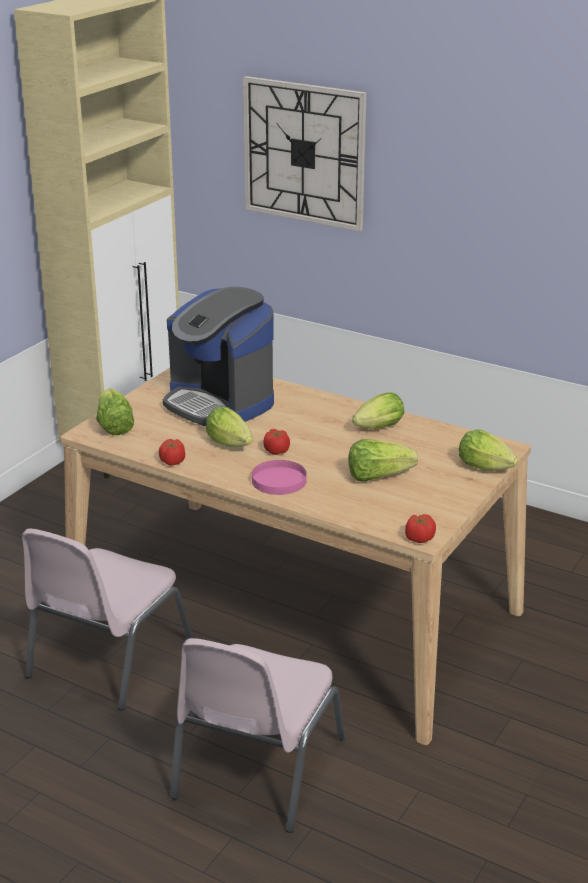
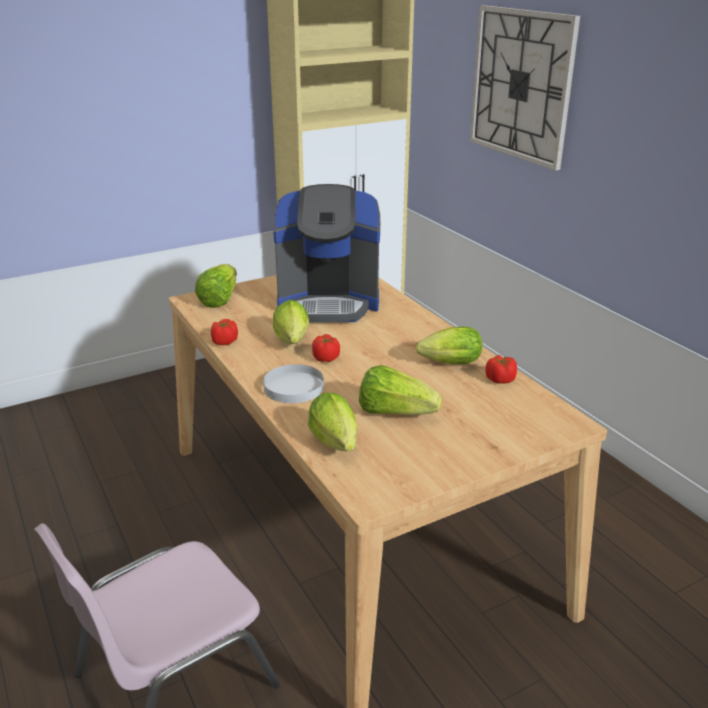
camera: 30 degrees right, 0 degrees up
(106, 658) = (161, 510): pink chair -> none
(219, 402) = (329, 302): coffee machine -> coffee machine turned 75 degrees counterclockwise
(279, 481) = (293, 387): pink plate -> white plate
(419, 538) = (362, 498): tomato -> tomato (500, 379)
(487, 469) = (527, 442): lettuce -> lettuce (336, 444)

